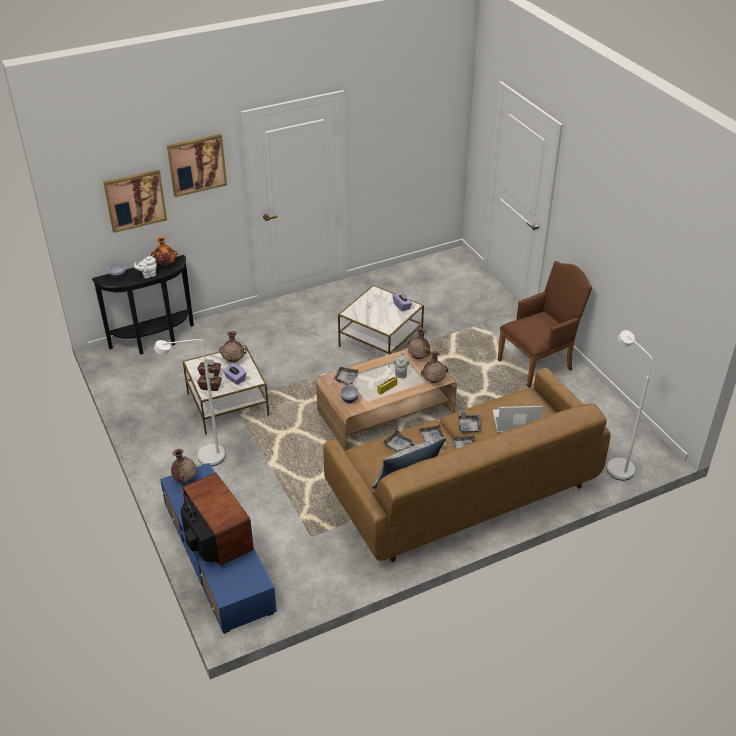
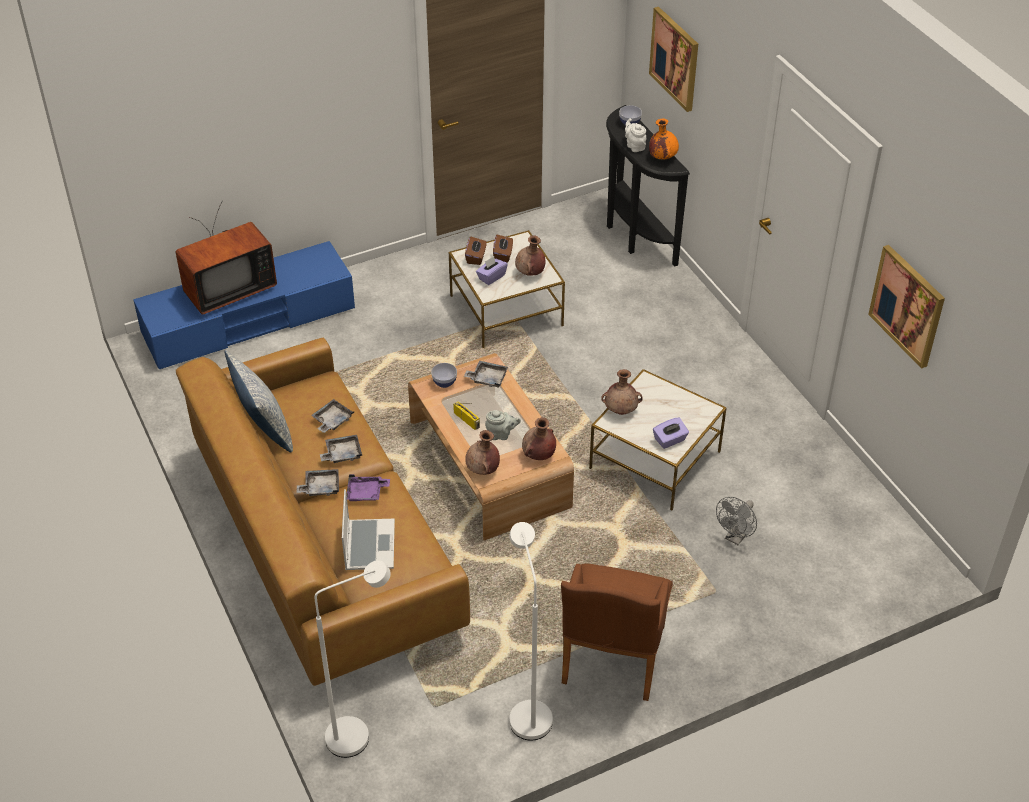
camera: 90 degrees right, 5 degrees up
(185, 478) = (327, 259): brown vase -> brown vase (621, 410)
(197, 164) = (727, 76): picture -> picture (907, 305)
(203, 458) = (408, 297): white floor lamp -> white floor lamp (528, 711)
(441, 315) = (736, 537): none -> grey fan
(468, 426) = (366, 493): grey tray -> purple tray
(538, 363) = (611, 660): brown armchair -> brown armchair turned 45 degrees clockwise

